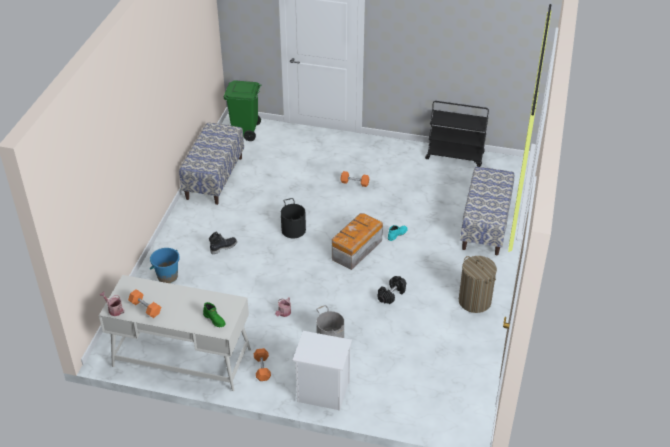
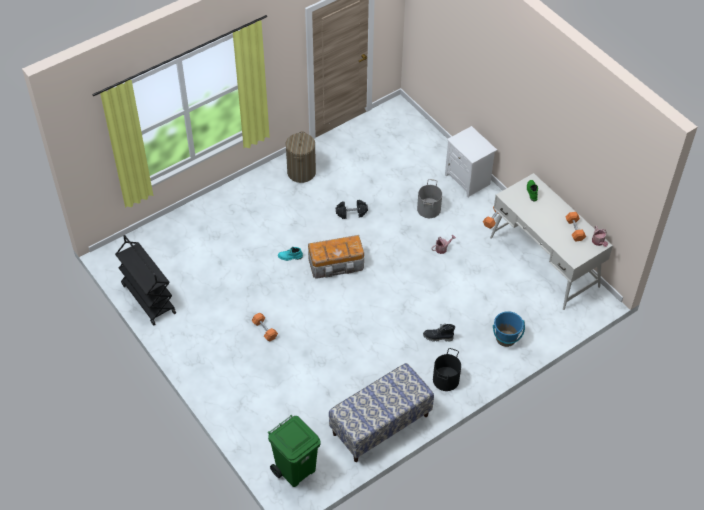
camera: 140 degrees left, 10 degrees up
(294, 230) = (365, 316): black bucket -> black bucket (445, 379)
(485, 226) = (216, 219): bench -> none

